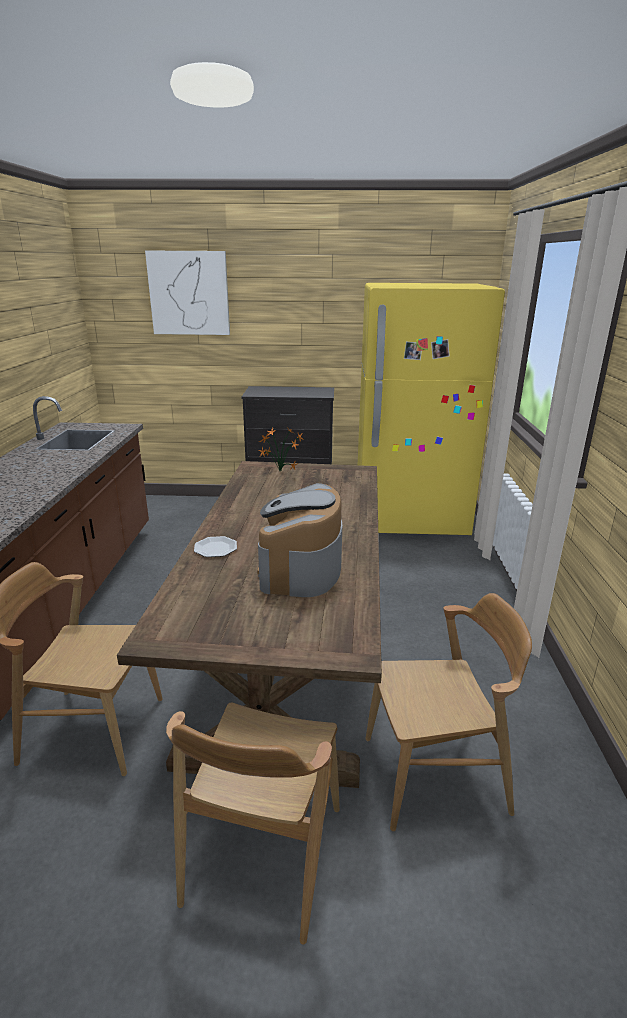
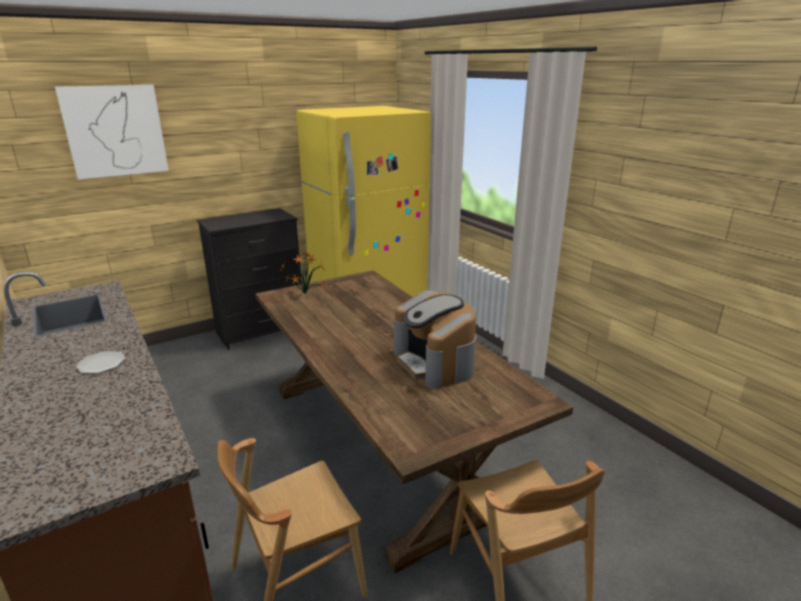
camera: 35 degrees left, 0 degrees up
(216, 548) = (351, 371): plate -> plate (102, 364)
(435, 775) = (557, 476): brown chair -> none

